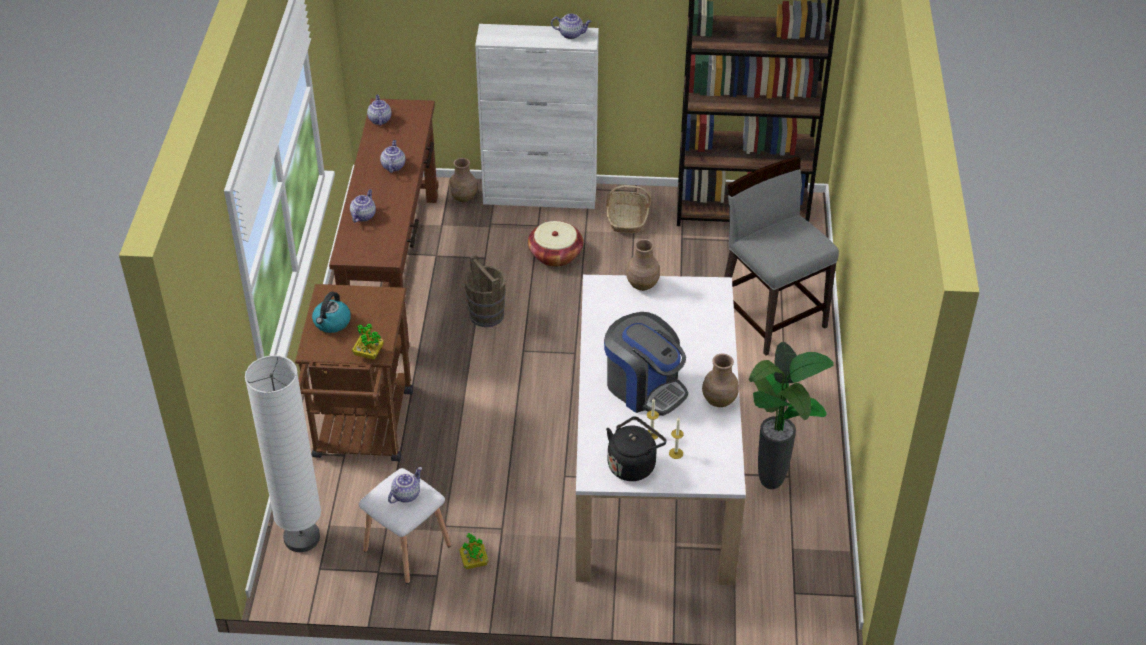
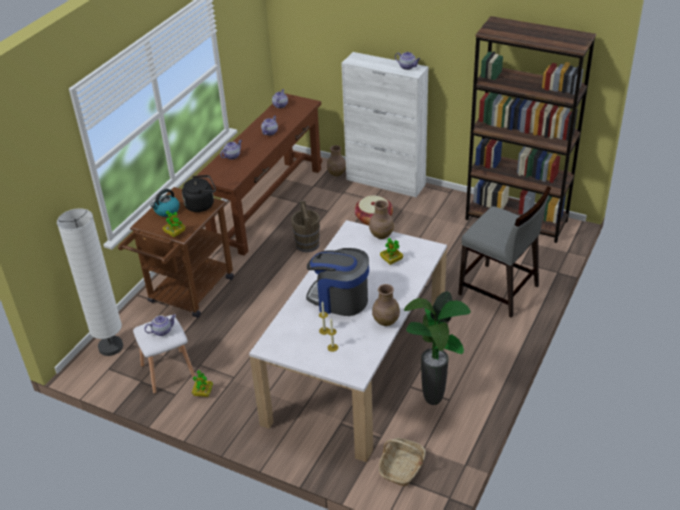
camera: 25 degrees right, 5 degrees down
(627, 219) = (434, 208): basket -> basket (402, 467)
(633, 464) = (298, 346): black kettle -> black kettle (201, 205)
(644, 387) = (339, 299): coffee machine -> coffee machine turned 135 degrees clockwise
(676, 317) = (391, 260): none -> potted plant
(772, 316) = (499, 291): grey chair -> grey chair turned 135 degrees clockwise

